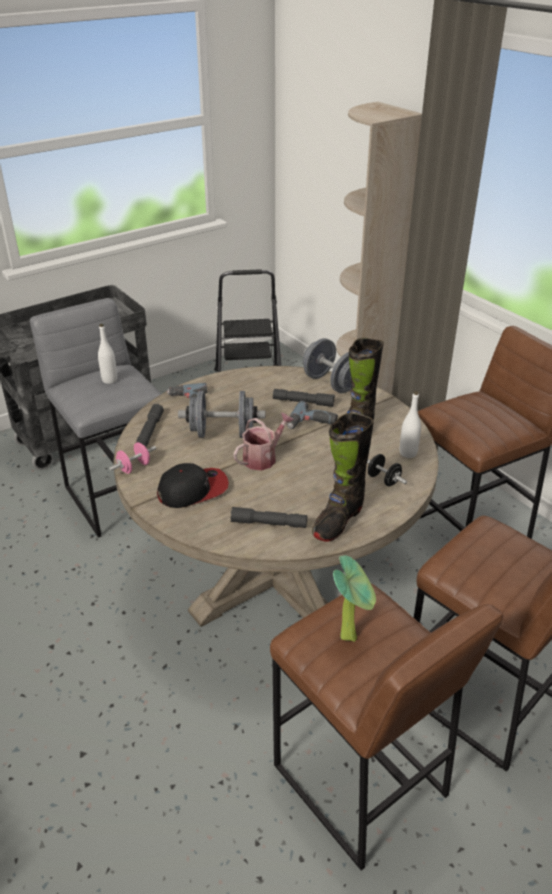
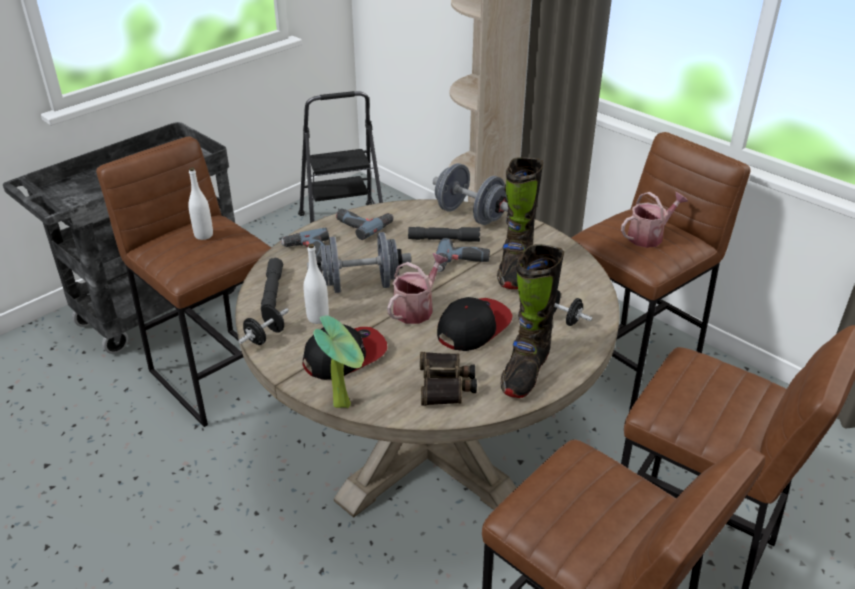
camera: 10 degrees left, 0 degrees up
(118, 496) = (217, 374): grey stool -> brown stool
(134, 467) = (265, 337): pink dumbbell -> black dumbbell
(240, 383) = (363, 224): none -> power drill
(269, 523) = (446, 385): grey flashlight -> binoculars
(306, 478) = (473, 327): none -> cap
(351, 635) = (578, 504): potted plant -> potted plant (344, 402)
(408, 453) = (579, 286): white bottle -> white bottle (318, 318)
(484, 416) = (649, 236): none -> watering can

